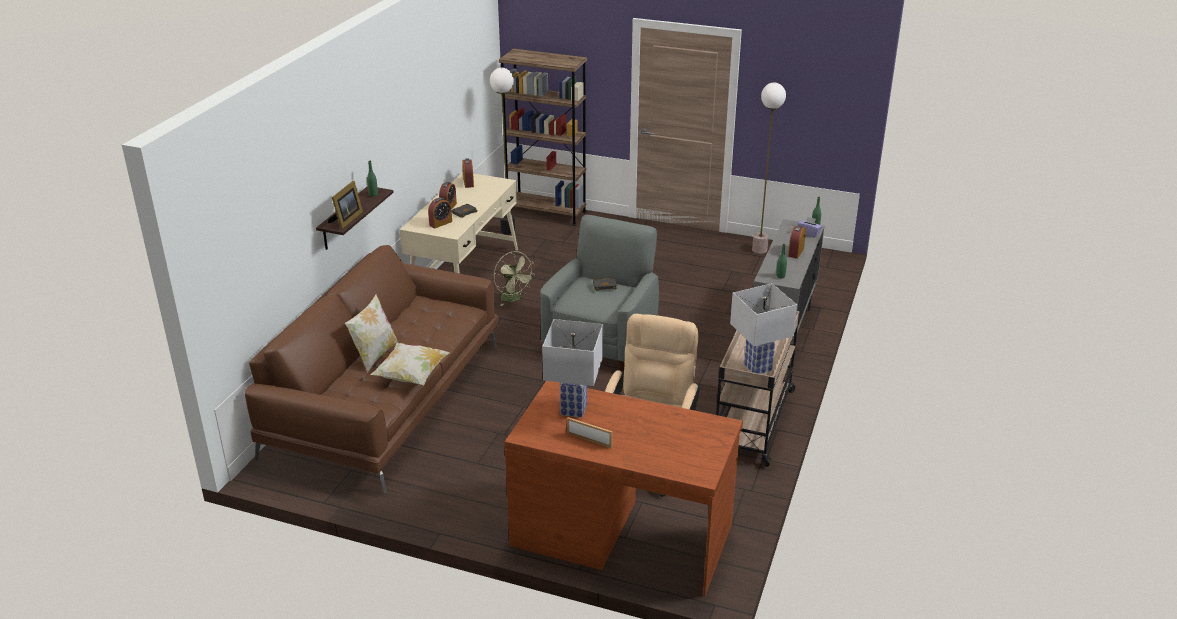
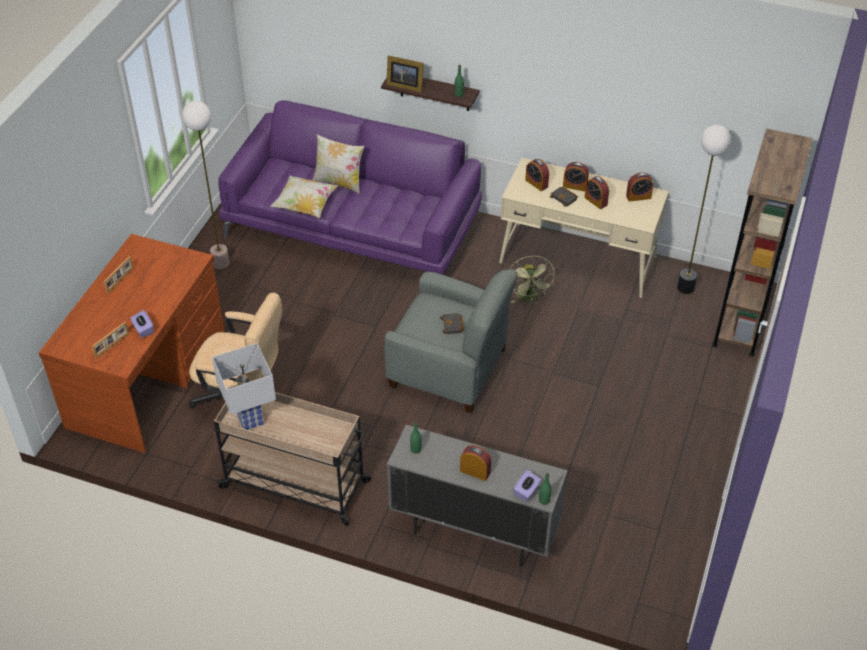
camera: 90 degrees right, 15 degrees up
(387, 398) = (353, 225): brown sofa -> purple sofa
(471, 199) = (595, 201): none -> alarm clock
(514, 299) = (529, 299): green fan -> green fan turned 60 degrees counterclockwise
(573, 410) = (164, 270): white table lamp -> none
(669, 416) = (143, 329): none -> purple tissue box
(697, 434) = (112, 346): none -> picture frame
(759, 250) = (677, 531): floor lamp -> floor lamp (221, 263)

